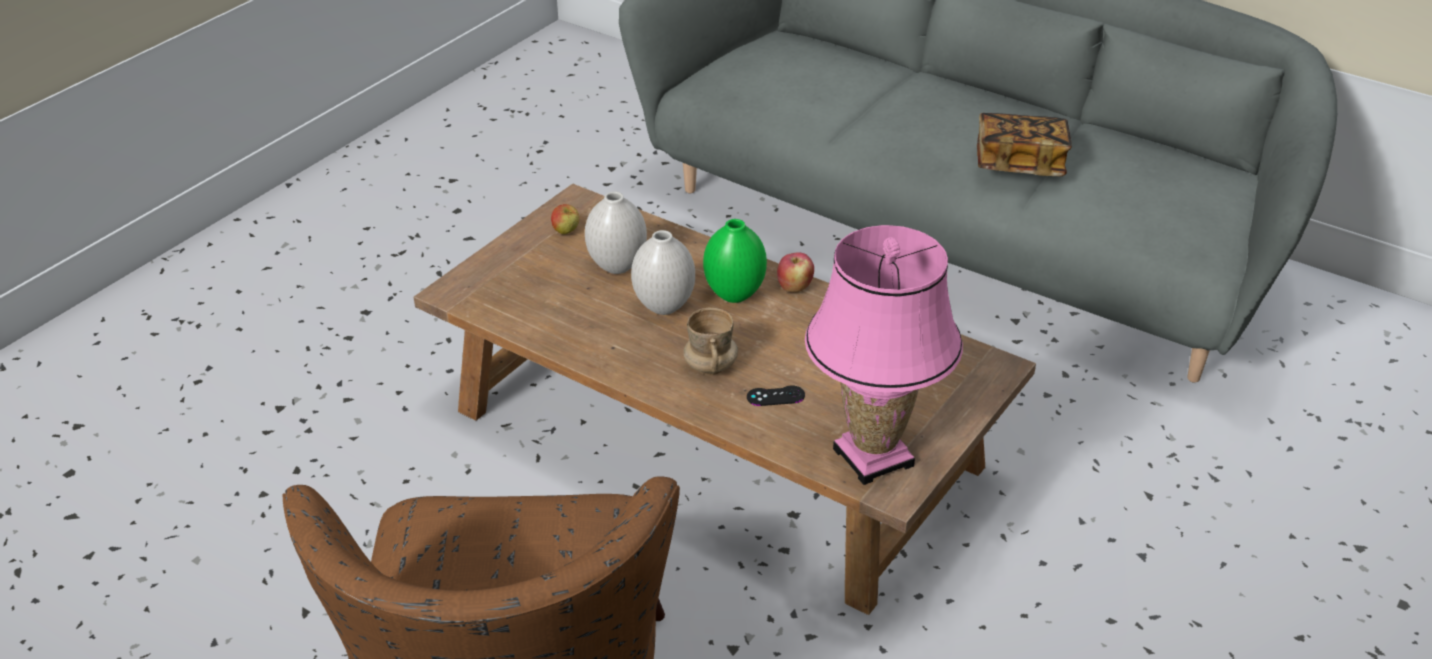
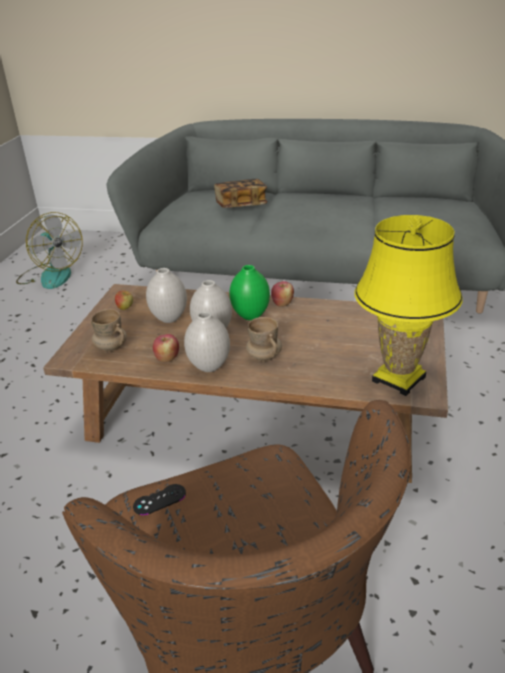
camera: 20 degrees left, 5 degrees down
(514, 290) = (111, 347): none -> beige mug
(531, 119) = (51, 275): none -> fan
(578, 331) = (167, 358): none -> apple
(625, 360) = (208, 367): none -> white vase
(775, 396) = (315, 362): black game controller -> black game controller (159, 500)
(872, 457) = (398, 379): pink table lamp -> yellow table lamp
(1019, 163) = (361, 219): book -> book (241, 205)

